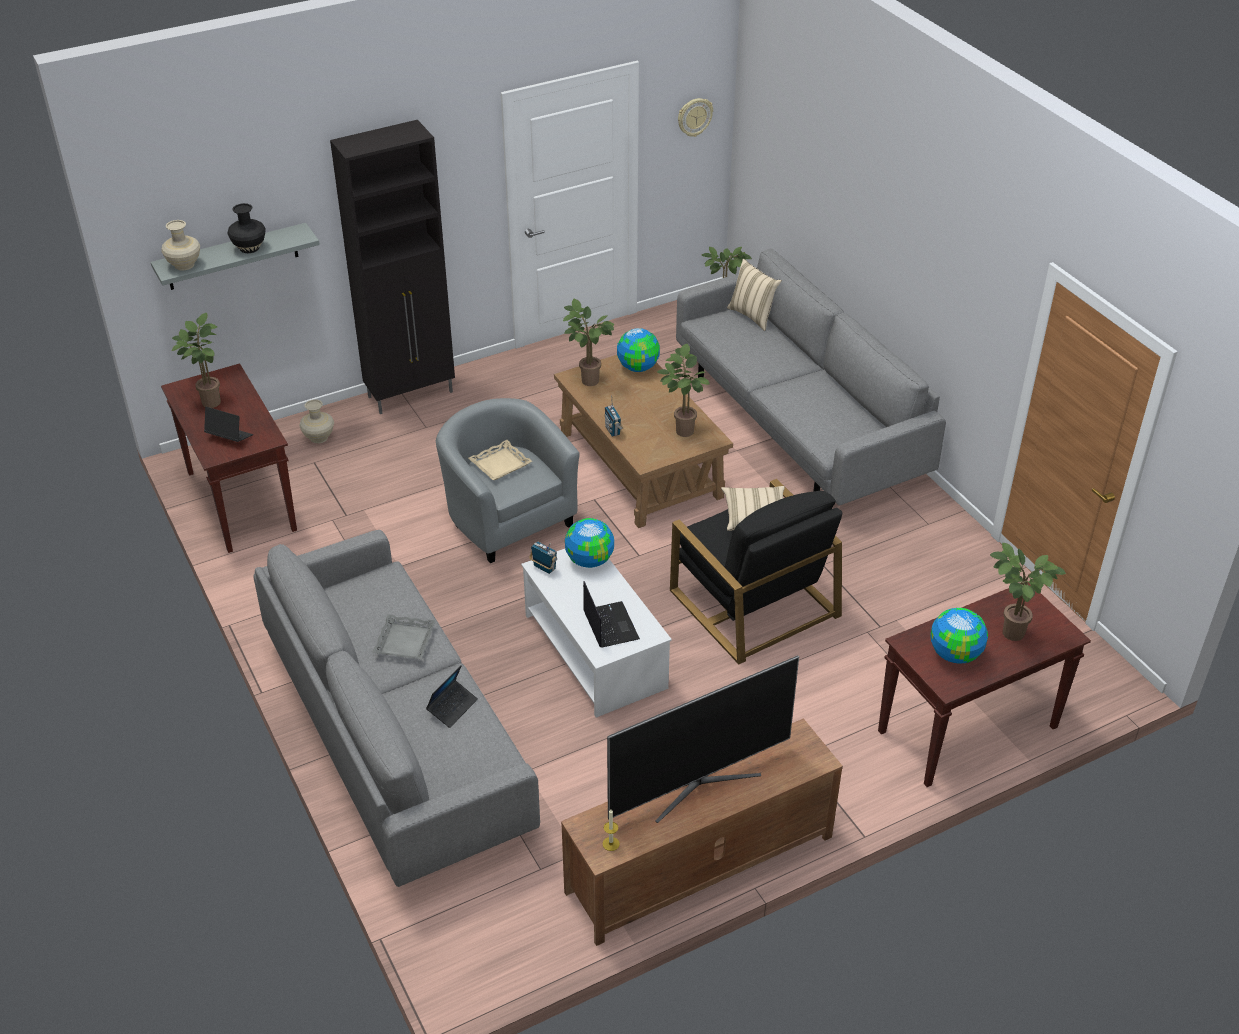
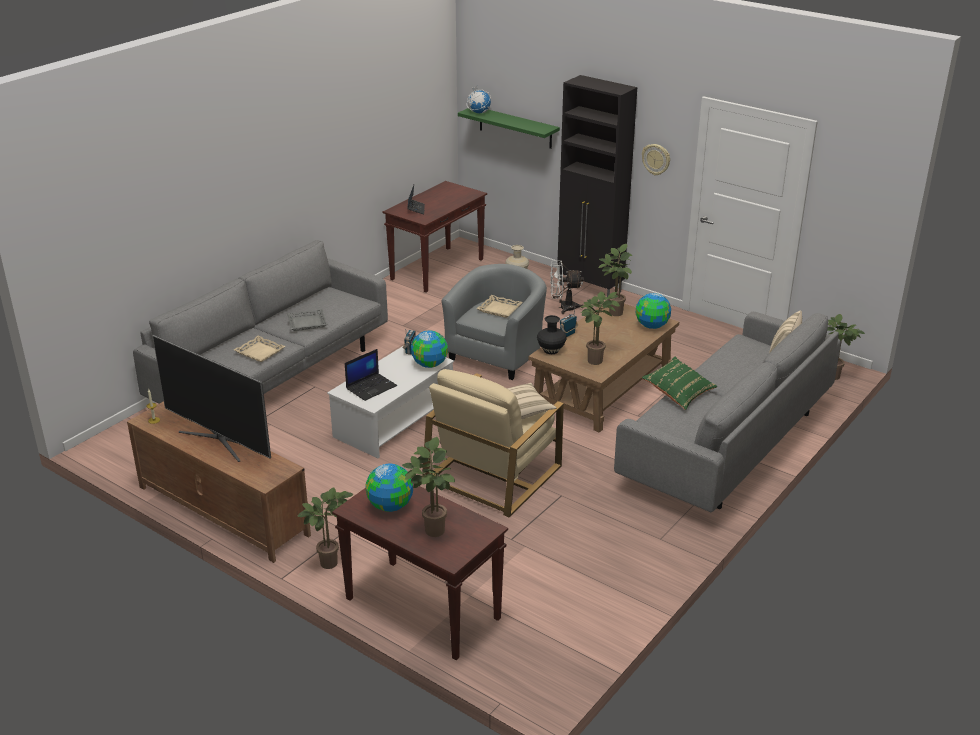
camera: 65 degrees right, 10 degrees down
(184, 265) = (478, 112): beige vase -> globe
(209, 401) = (443, 195): potted plant -> potted plant (330, 561)
(232, 257) = (515, 127): grey shelf -> green shelf
(249, 248) = (514, 121): black vase -> black vase (551, 350)
(439, 430) = (563, 307): none -> white fan
(452, 707) = (260, 352): laptop -> beige tray
(694, 117) = (861, 195): wall clock -> wall clock (656, 159)
(752, 602) = (492, 472): black armchair -> beige armchair
(775, 401) = (678, 392): none -> green pillow

